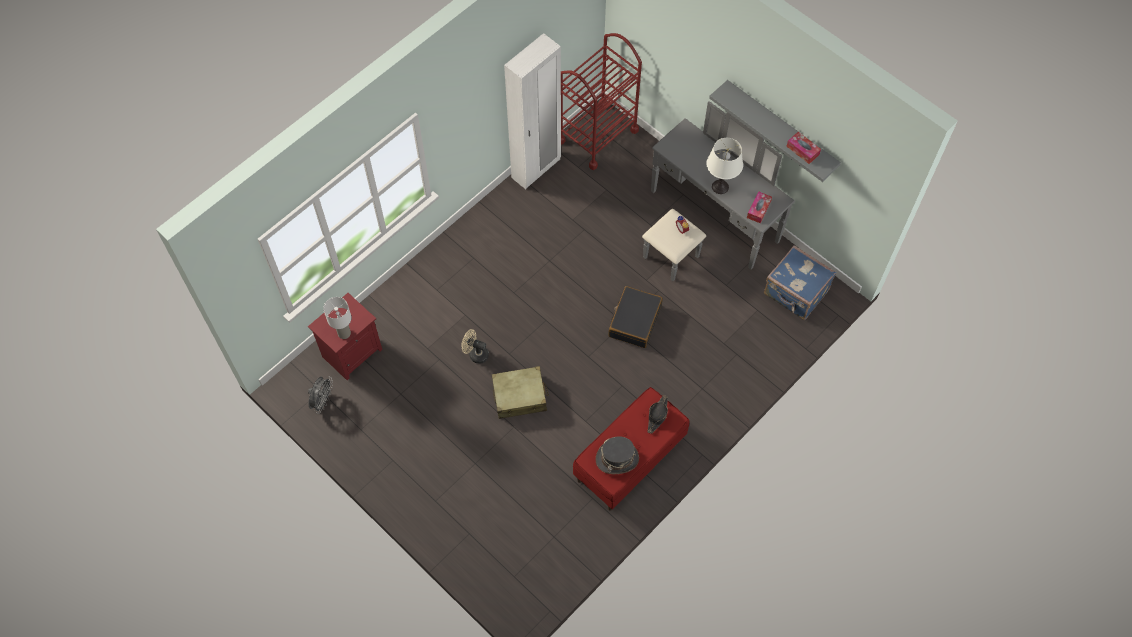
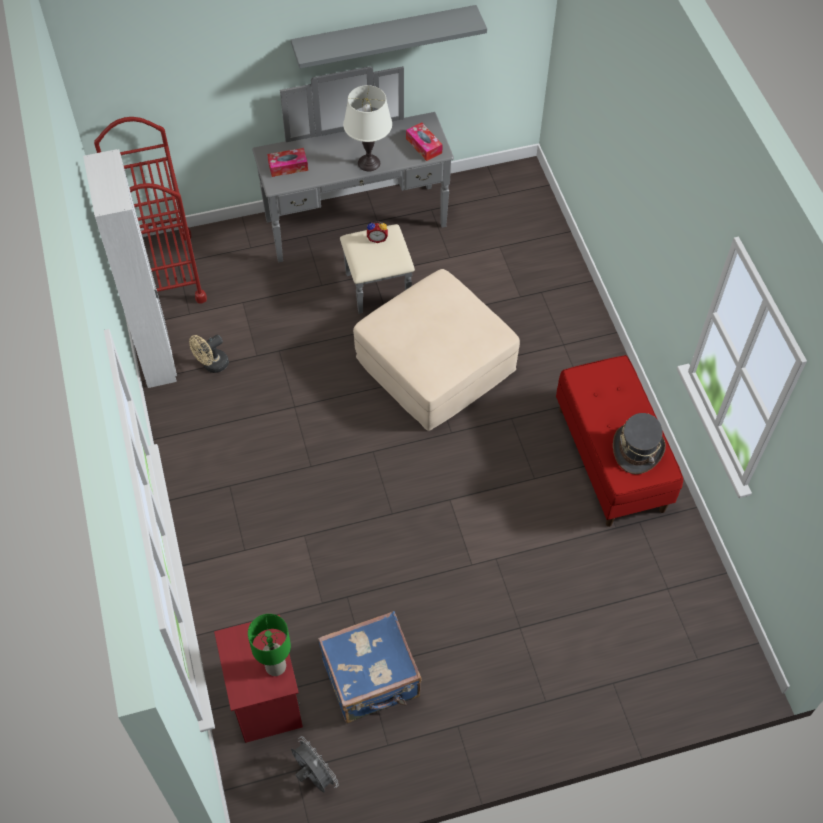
camera: 60 degrees left, 5 degrees down
(344, 333) = (275, 667): white table lamp -> green table lamp
(475, 354) = (368, 551): beige fan -> beige fan (212, 365)
(520, 396) = (459, 531): beige suitcase -> none
(634, 321) = (436, 363): black suitcase -> beige ottoman
(657, 415) = (604, 382): black hat -> none
(795, 293) = (502, 204): blue suitcase -> blue suitcase (372, 680)
(802, 150) = (437, 25): tissue box -> tissue box (288, 166)

